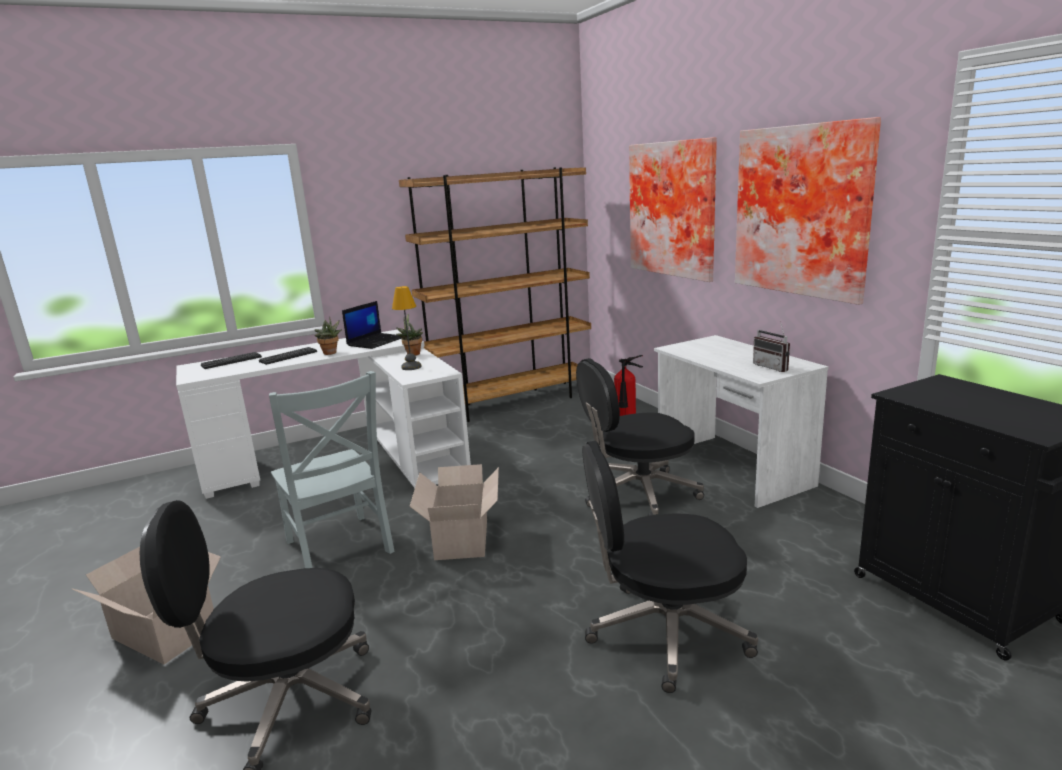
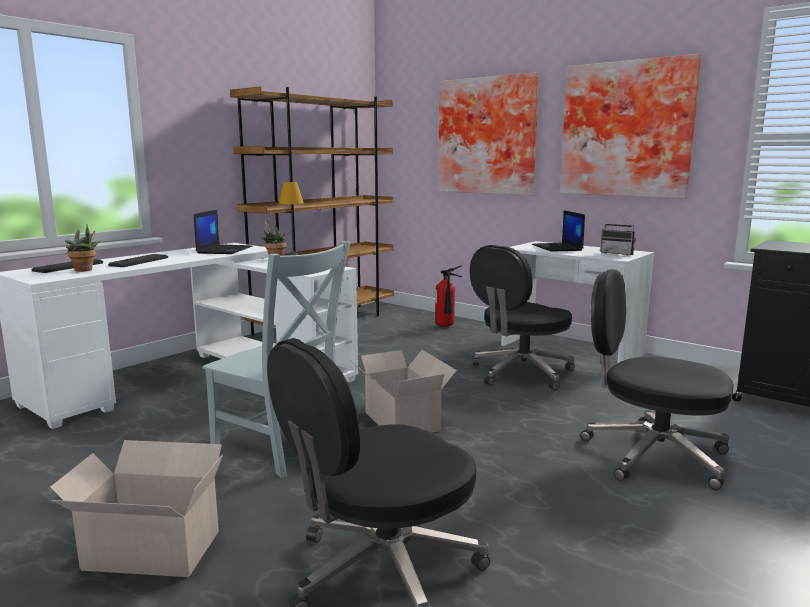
camera: 25 degrees left, 5 degrees down
(331, 353) = (189, 258): potted plant -> potted plant (85, 270)
(665, 632) = (651, 454): black office chair -> black office chair turned 60 degrees clockwise
(718, 350) = (557, 248): none -> laptop

